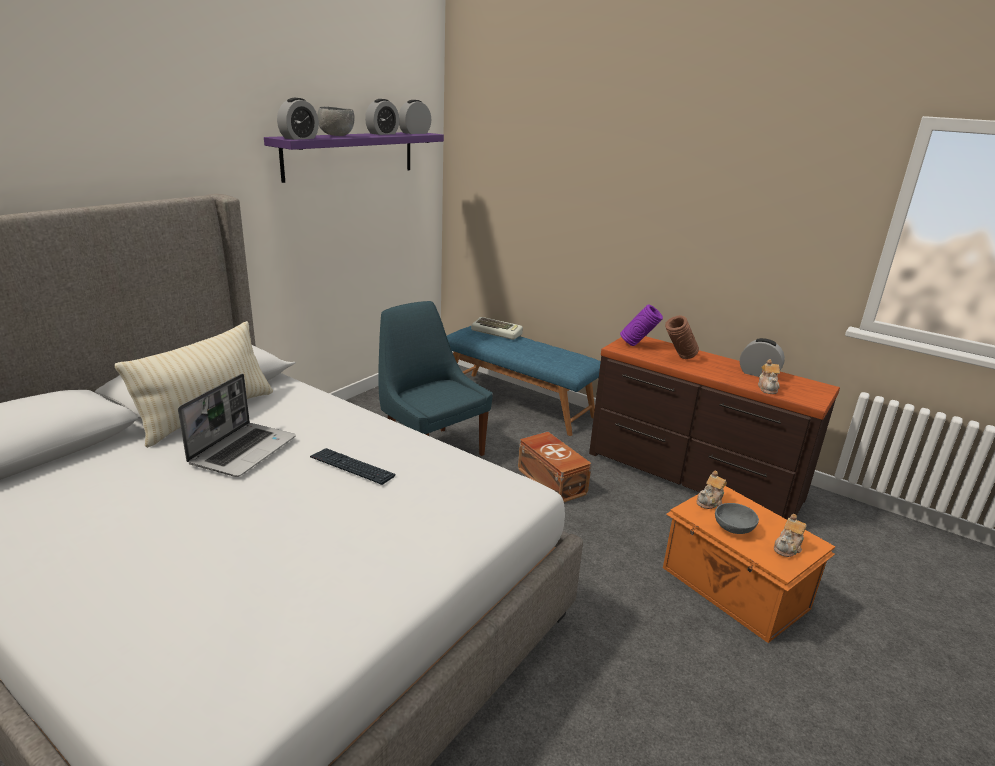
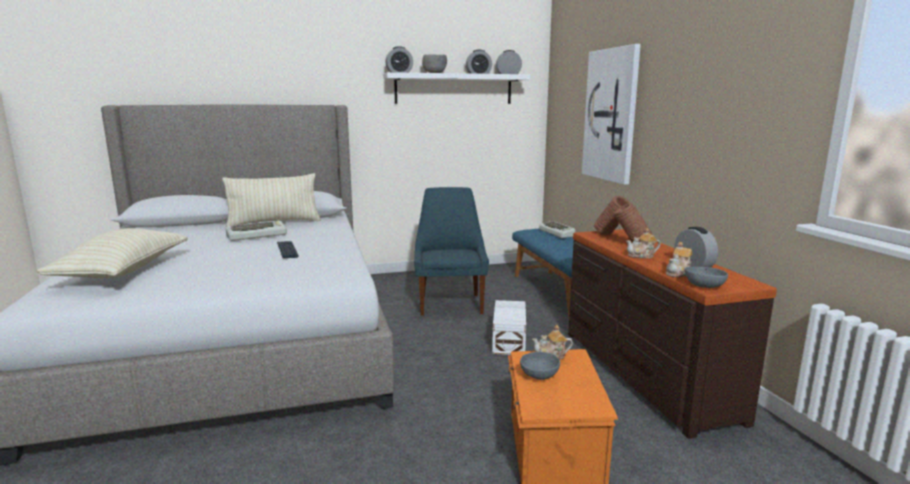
camera: 40 degrees right, 10 degrees down
(207, 608) = (123, 271): none -> beige pillow
(243, 450) = (257, 235): laptop -> keyboard
(350, 155) = (454, 89): purple shelf -> white shelf
(552, 480) = (510, 340): brown storage box -> white storage box
(577, 199) = (611, 115): none -> picture
(638, 346) = (610, 235): purple vase -> brown vase
(788, 547) = (565, 401): teapot -> teapot (642, 256)
(805, 399) = (703, 286): none -> grey bowl

